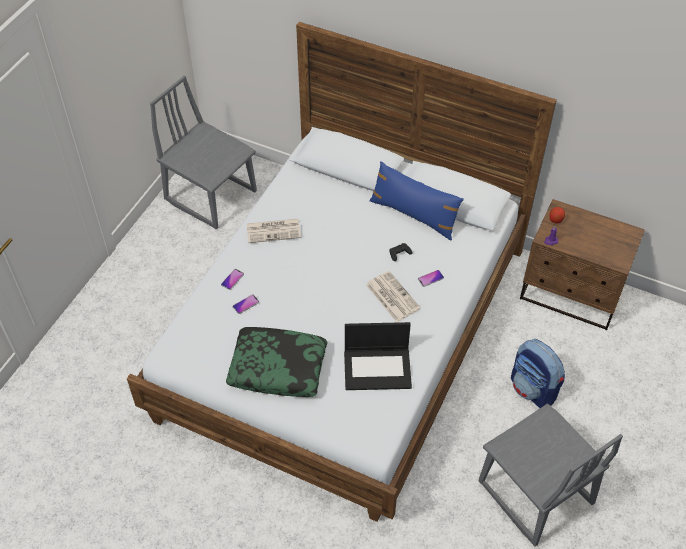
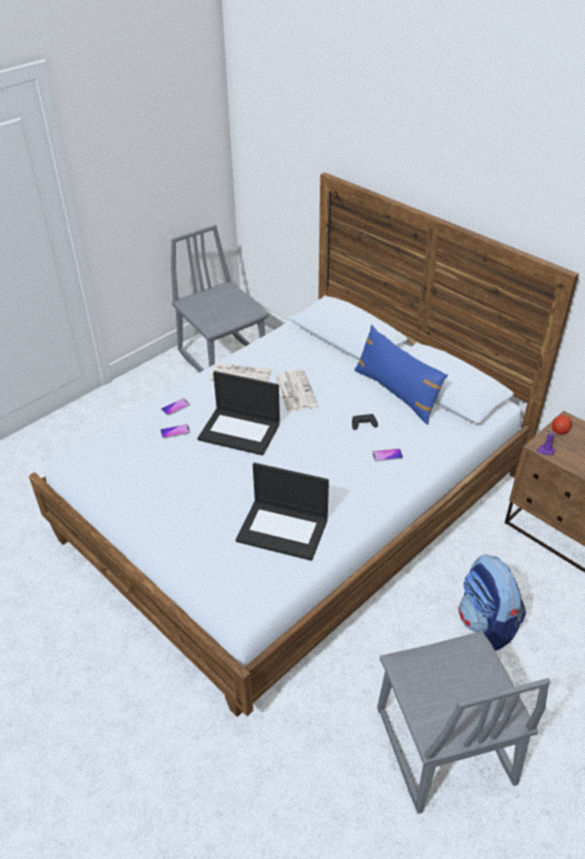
camera: 20 degrees right, 10 degrees down
(278, 367) = (175, 499): pillow -> none
(301, 288) = (240, 431): none -> laptop
(391, 296) = (335, 462): newspaper -> newspaper (295, 391)

